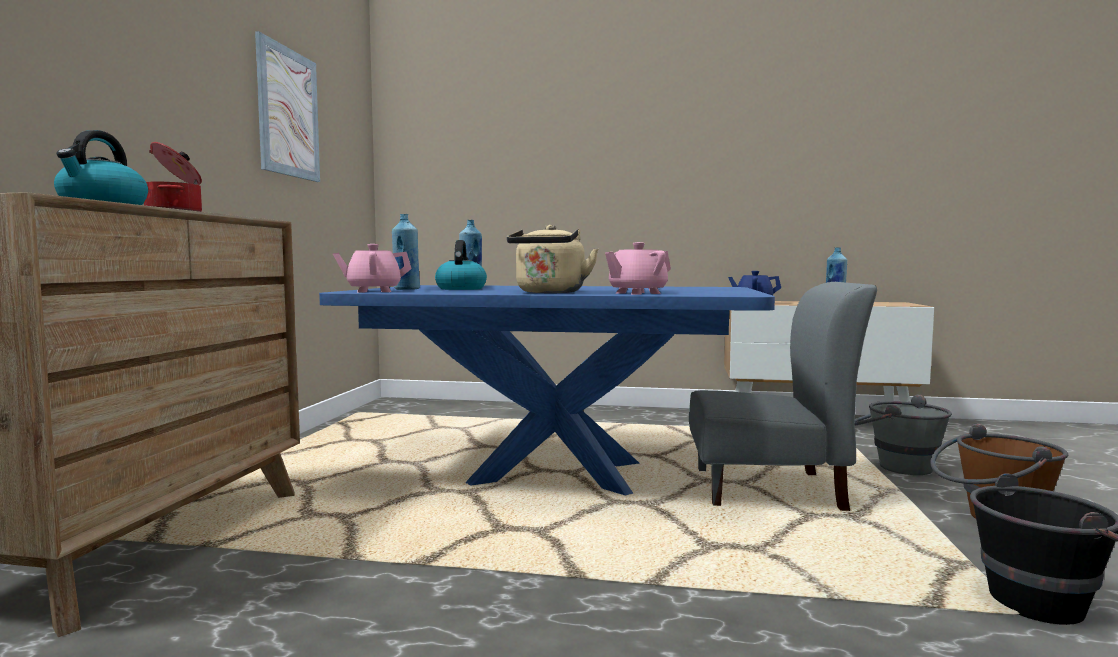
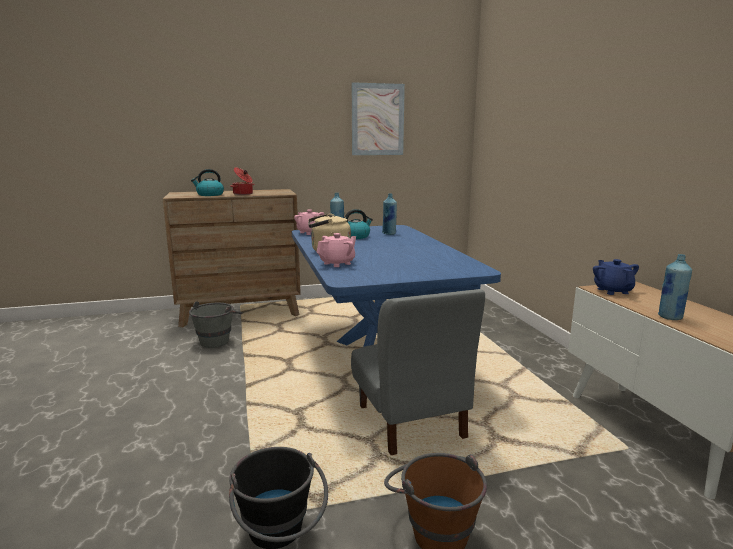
camera: 65 degrees right, 10 degrees up
(637, 293) = (337, 263): pink teapot -> pink teapot turned 105 degrees clockwise
(894, 465) = (544, 479): grey bucket -> grey bucket (218, 339)

